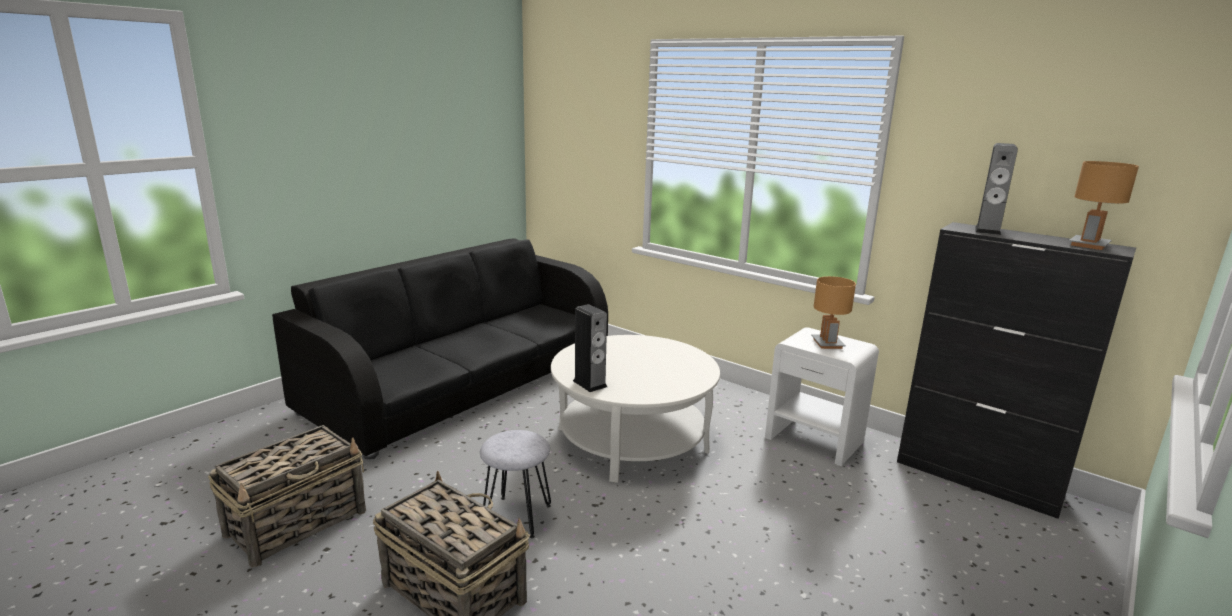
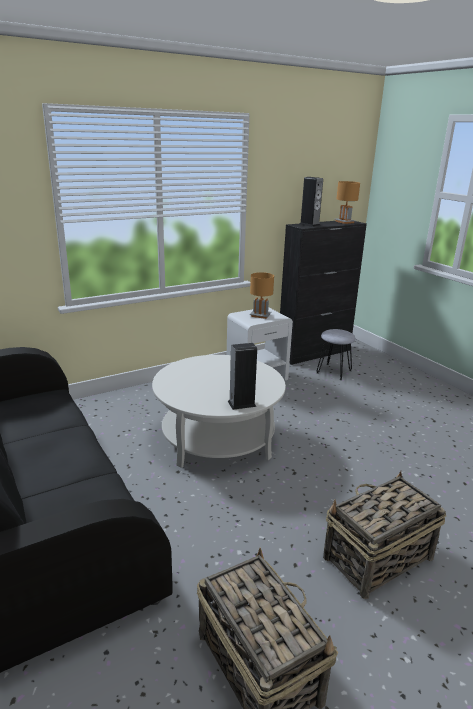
camera: 70 degrees left, 5 degrees up
(517, 517) = (296, 512): grey stool -> grey stool (334, 371)

